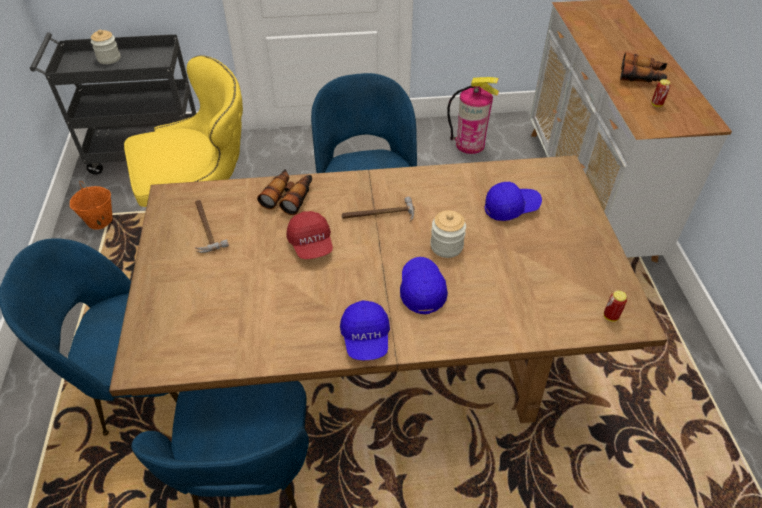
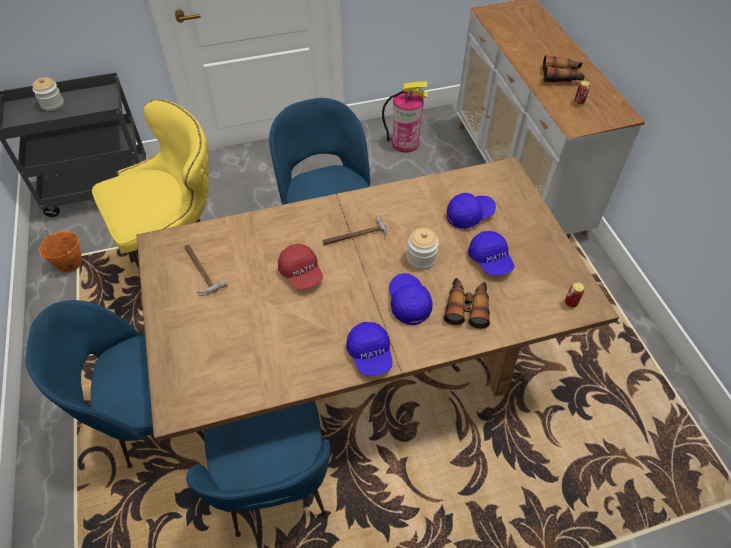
camera: 10 degrees left, 5 degrees up
(289, 196) = (269, 229): binoculars -> binoculars (467, 306)
(525, 258) = (490, 260): none -> blue cap

